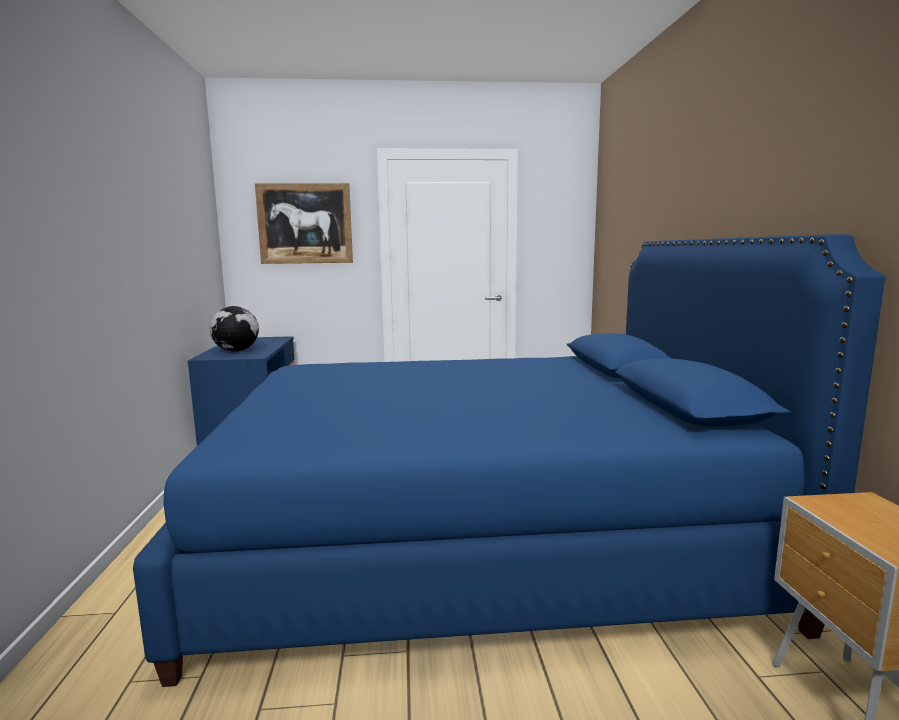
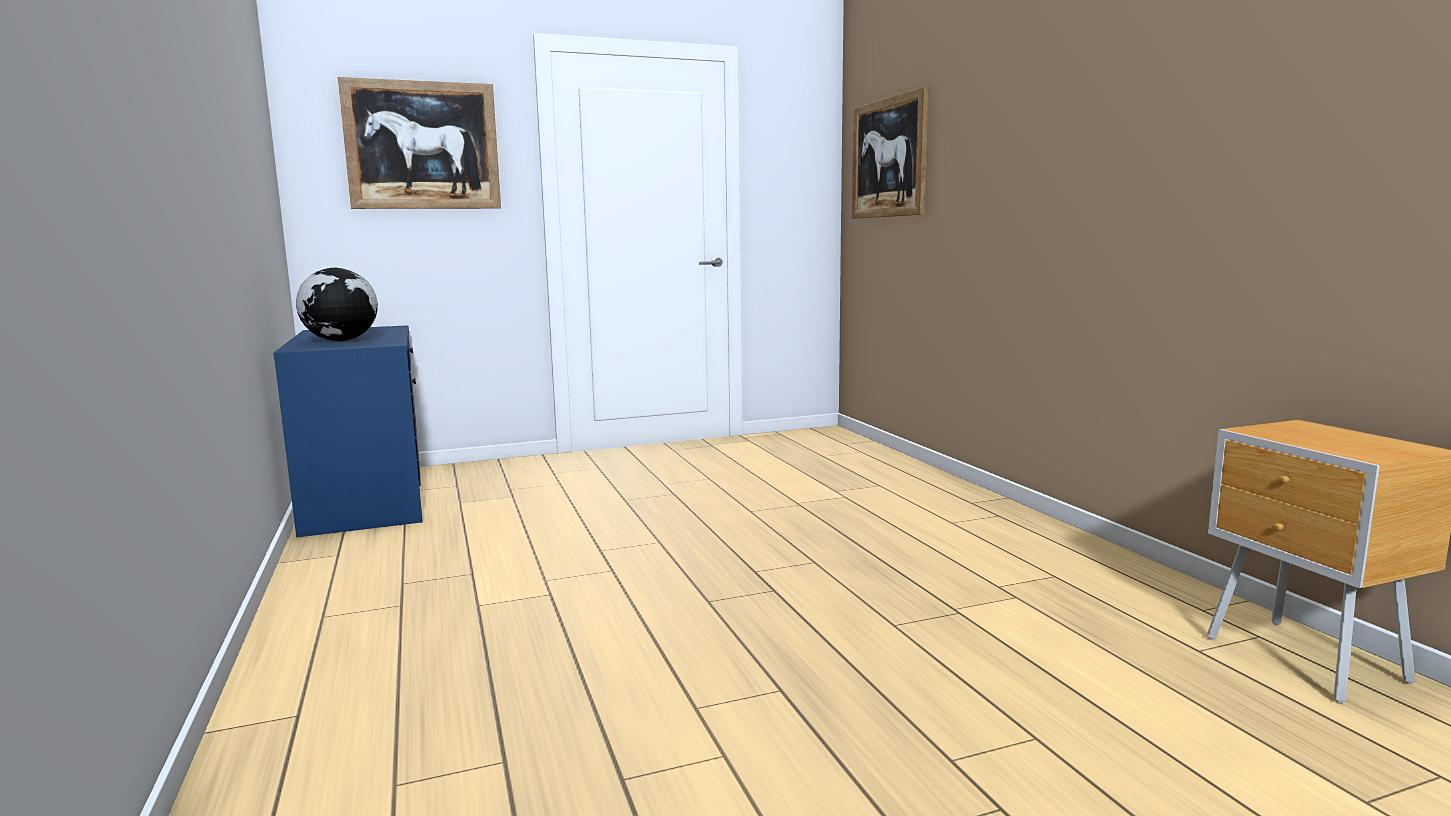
camera: 15 degrees left, 0 degrees up
(476, 538) = (786, 567): blue bed -> none
(619, 227) = (888, 158): none -> picture

